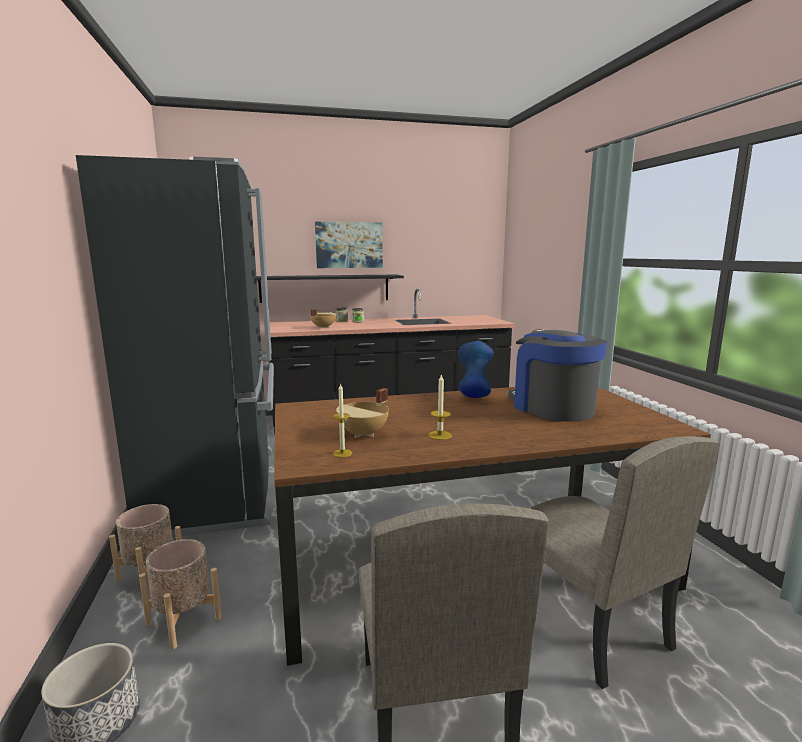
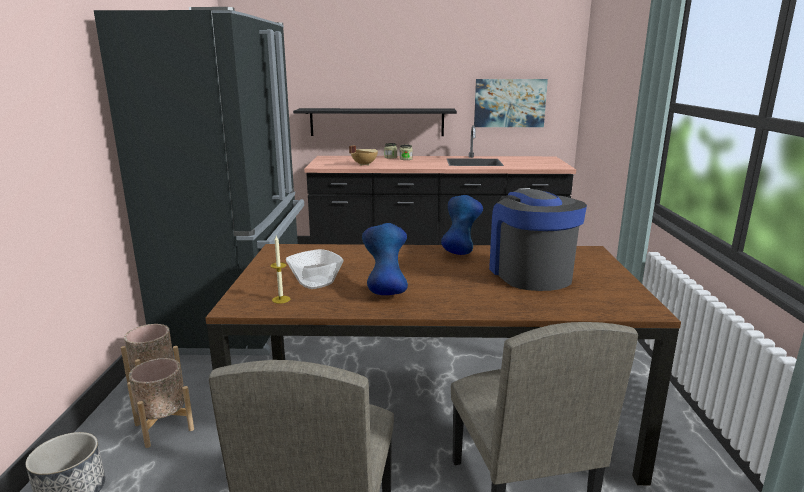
camera: 15 degrees right, 5 degrees up
(349, 245) = (403, 76): picture -> picture (509, 103)
(364, 434) = (316, 283): beige cooking pot -> bowl
(440, 435) = (385, 291): candle -> blue vase

